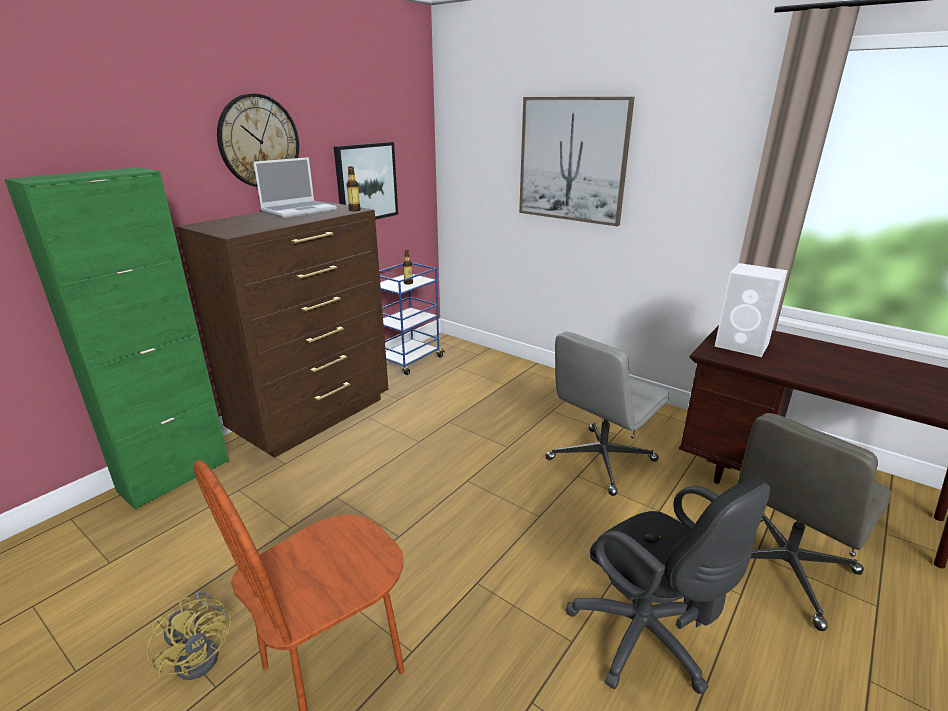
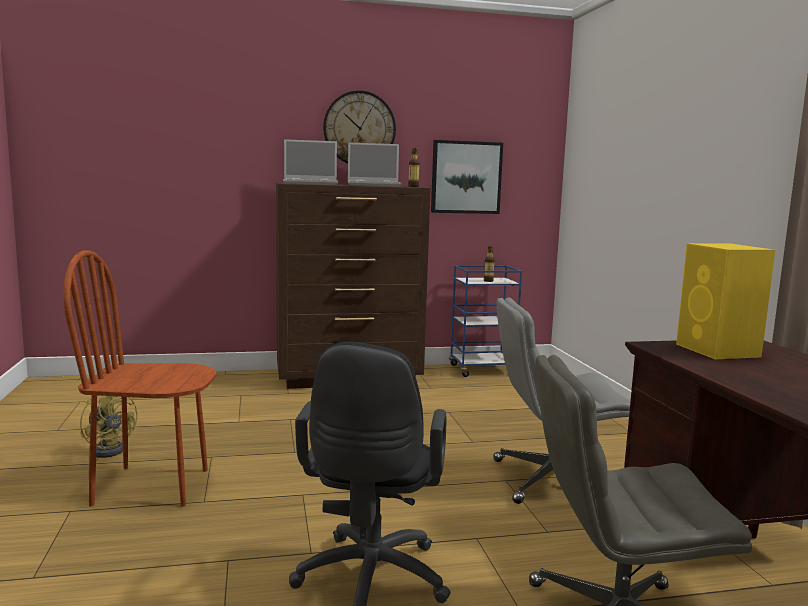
camera: 40 degrees right, 15 degrees down
(175, 476) = (219, 378): green cabinet -> none
(203, 653) = (110, 449): yellow fan -> yellow fan turned 45 degrees counterclockwise
(237, 224) = (311, 183): none -> laptop
(572, 160) = (656, 153): picture -> none
(743, 345) = (718, 351): white speaker -> yellow speaker

